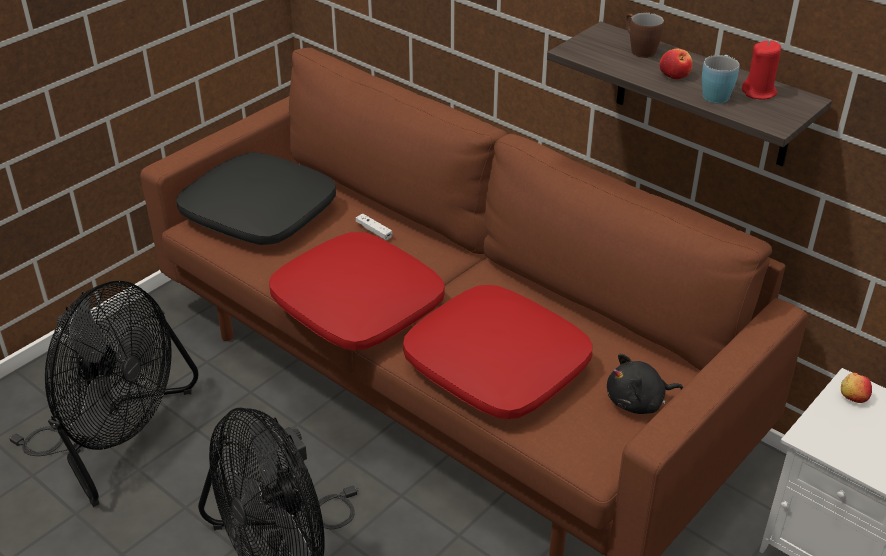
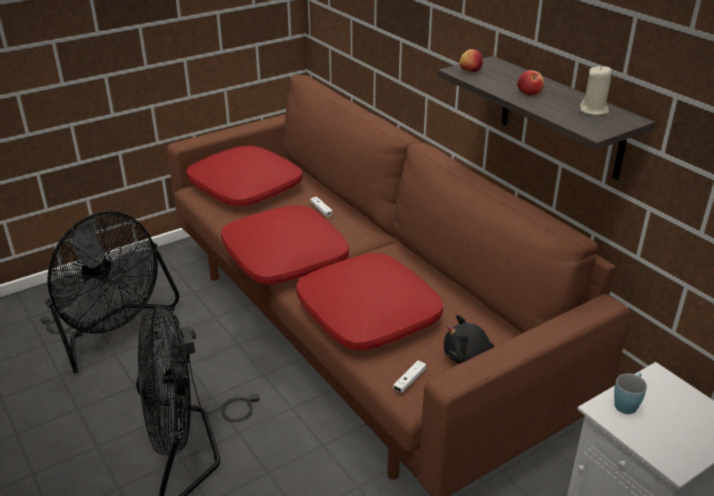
camera: 15 degrees right, 5 degrees down
(260, 213) = (246, 187): black pillow -> red pillow
(582, 444) = (409, 381): none -> white game controller
(638, 49) = (511, 75): brown mug -> none
(717, 94) = (557, 108): blue mug -> blue mug (627, 403)
(759, 92) = (594, 110): red candle -> beige candle
(853, 397) = (656, 386): apple -> apple (470, 71)

